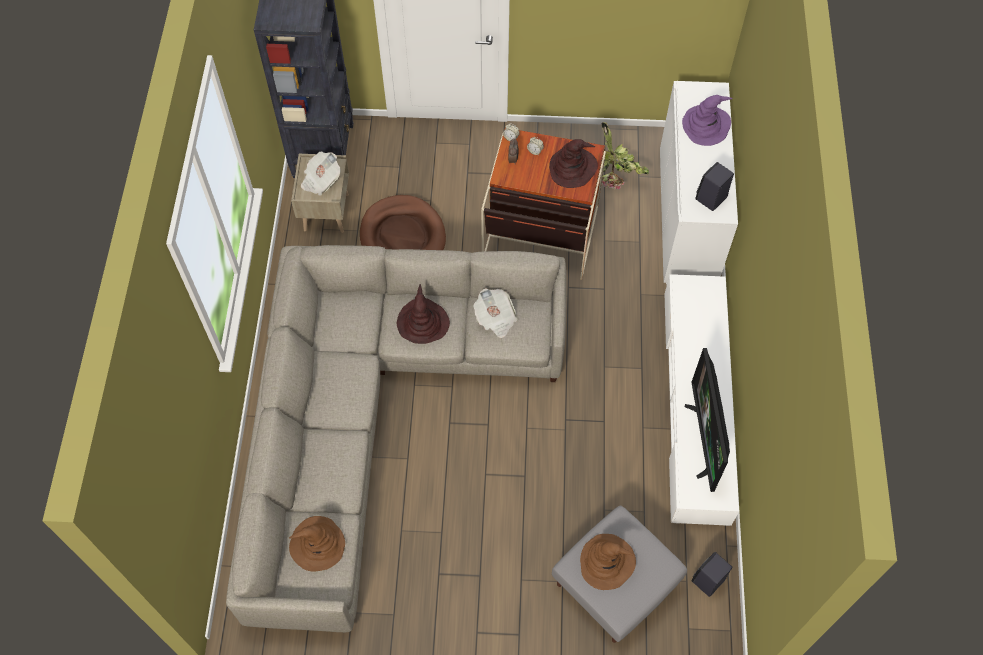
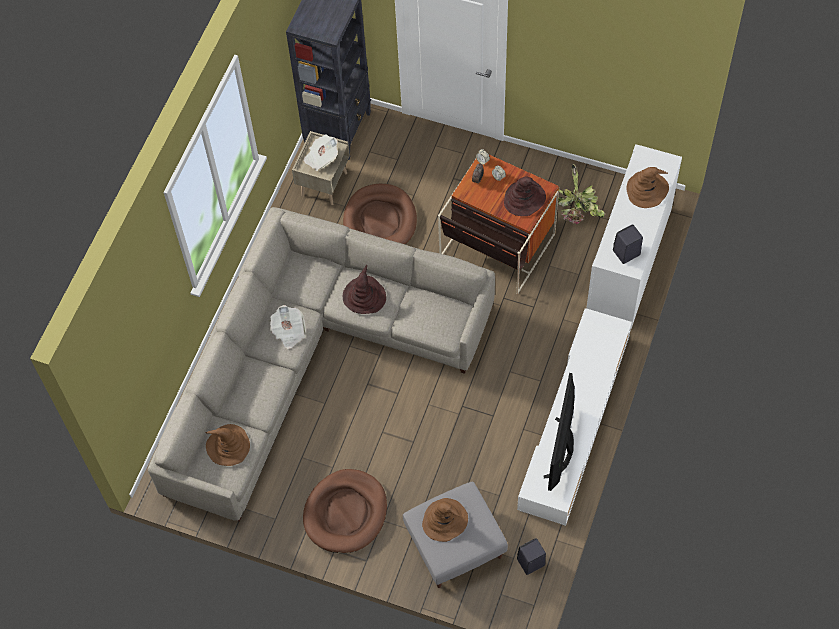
camera: 20 degrees right, 0 degrees up
(475, 583) = (346, 513): none -> brown dog bed
(495, 319) = (423, 308): newspaper -> newspaper (289, 332)
(706, 126) = (647, 190): purple hat -> brown hat

